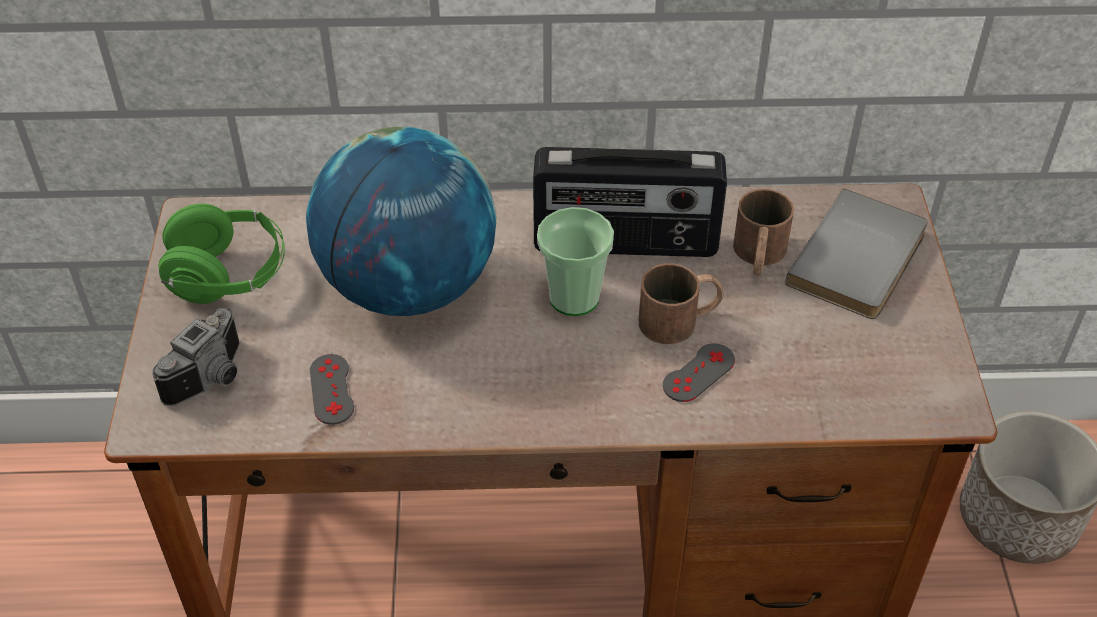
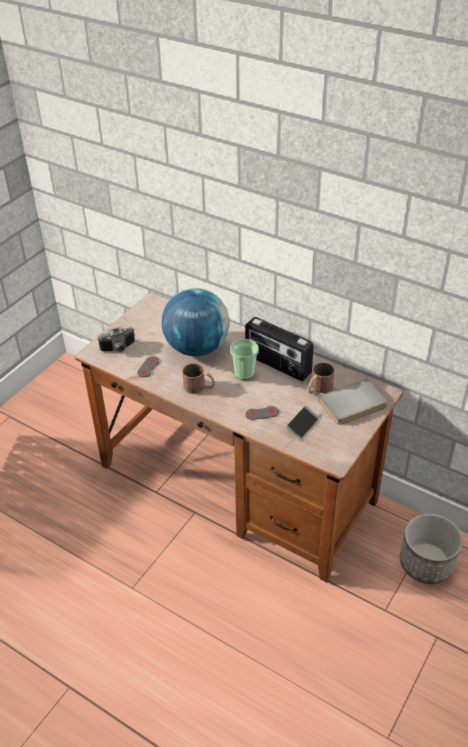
camera: 35 degrees right, 5 degrees down
(228, 276) = (147, 322): green headphones -> none
(680, 319) = (272, 395): brown mug -> brown mug (199, 387)
(807, 357) = (302, 425): none -> phone

